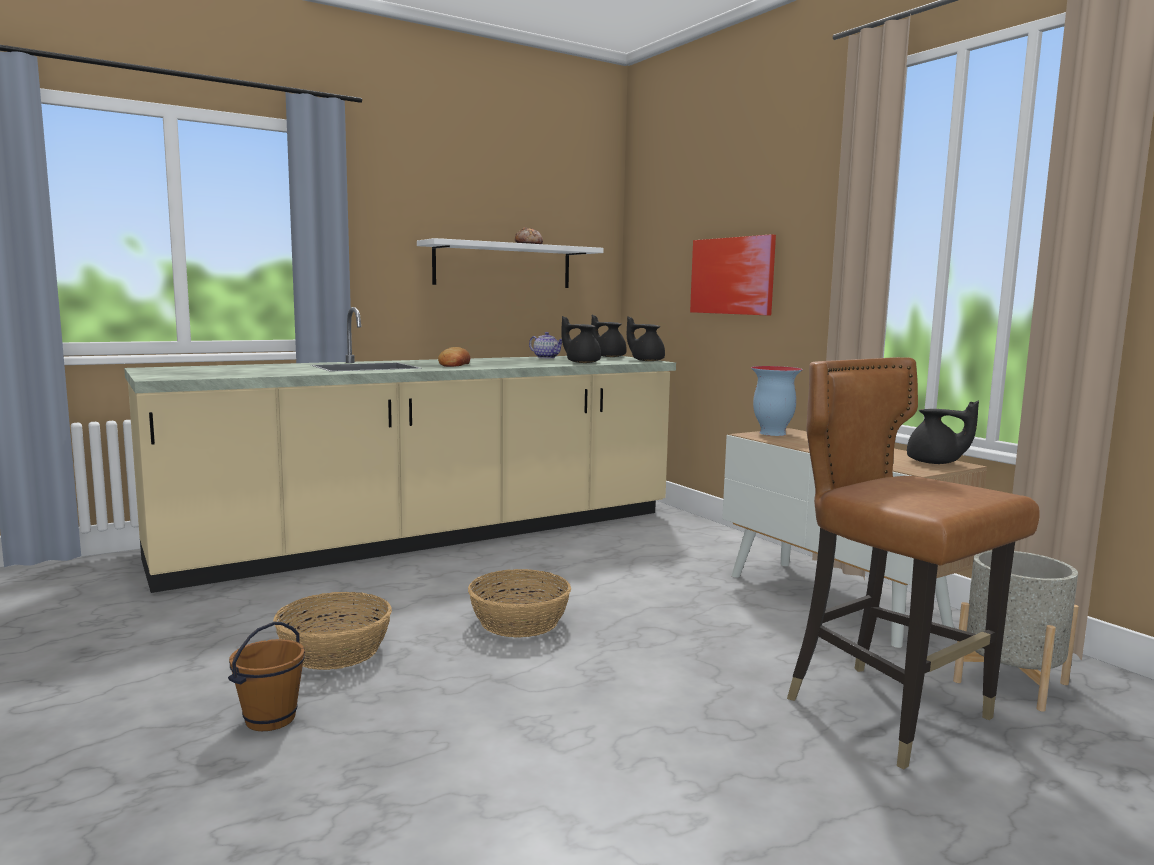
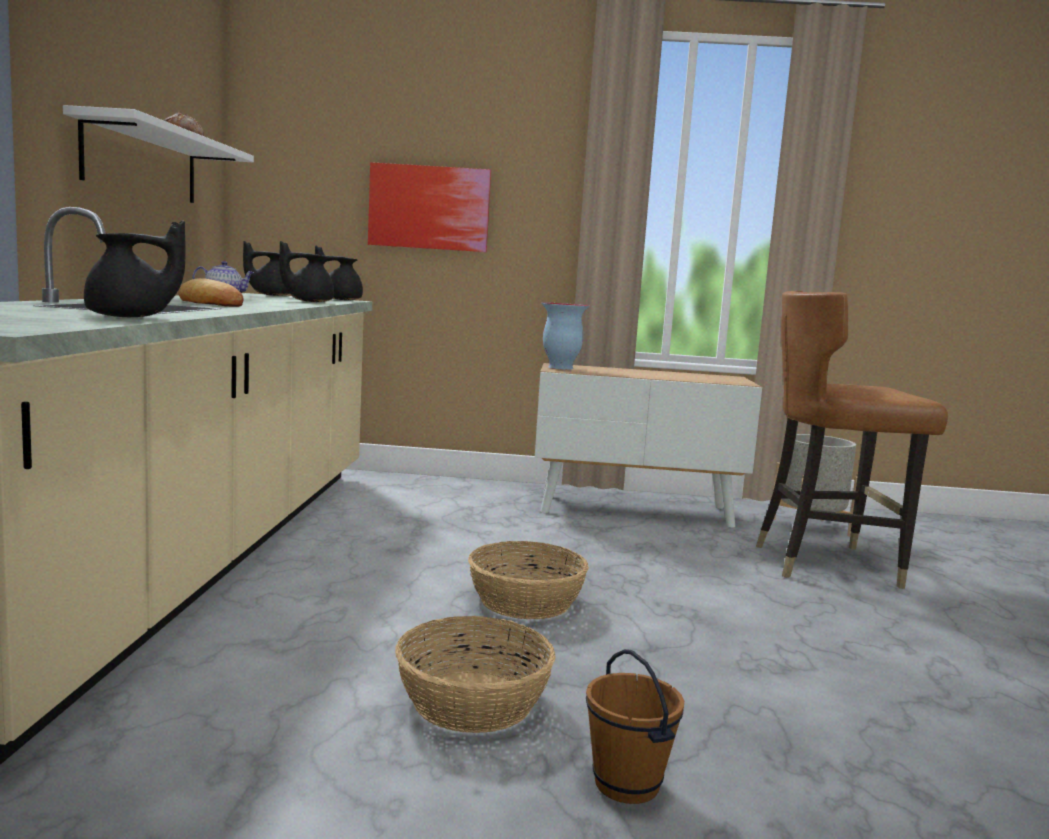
camera: 55 degrees left, 0 degrees up
(935, 463) = (723, 377): black teapot -> black teapot (131, 317)

